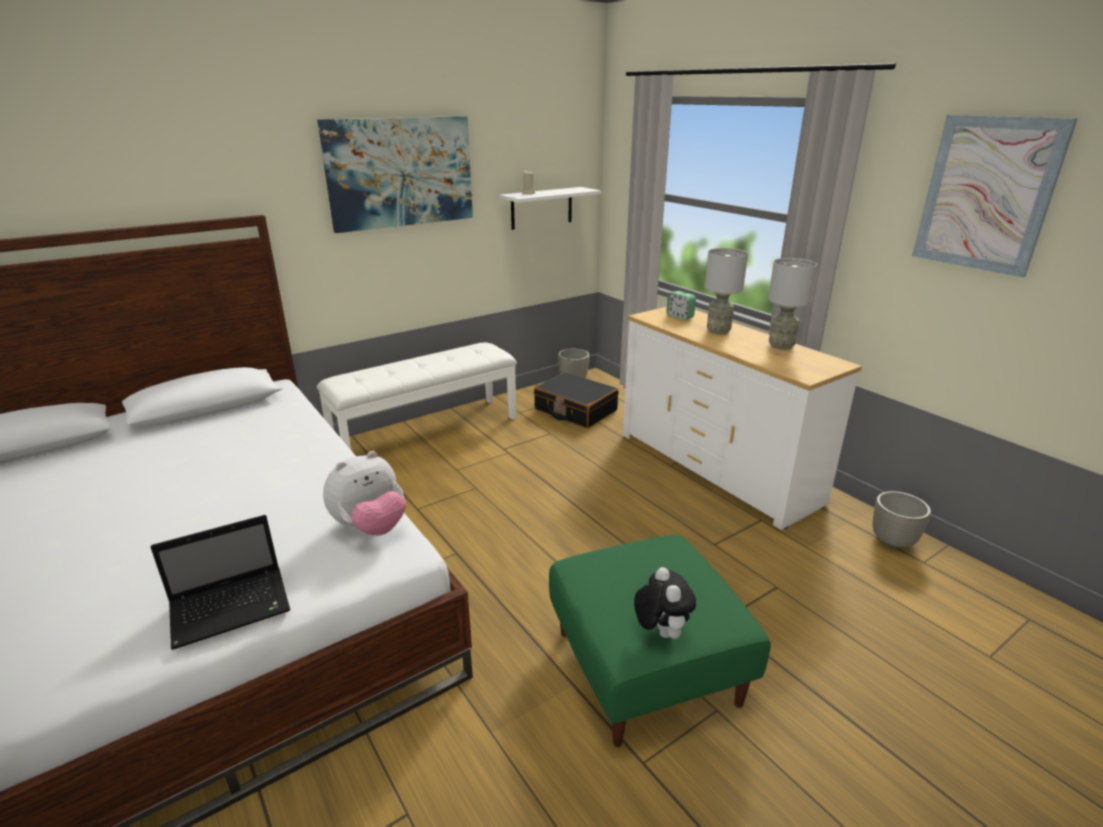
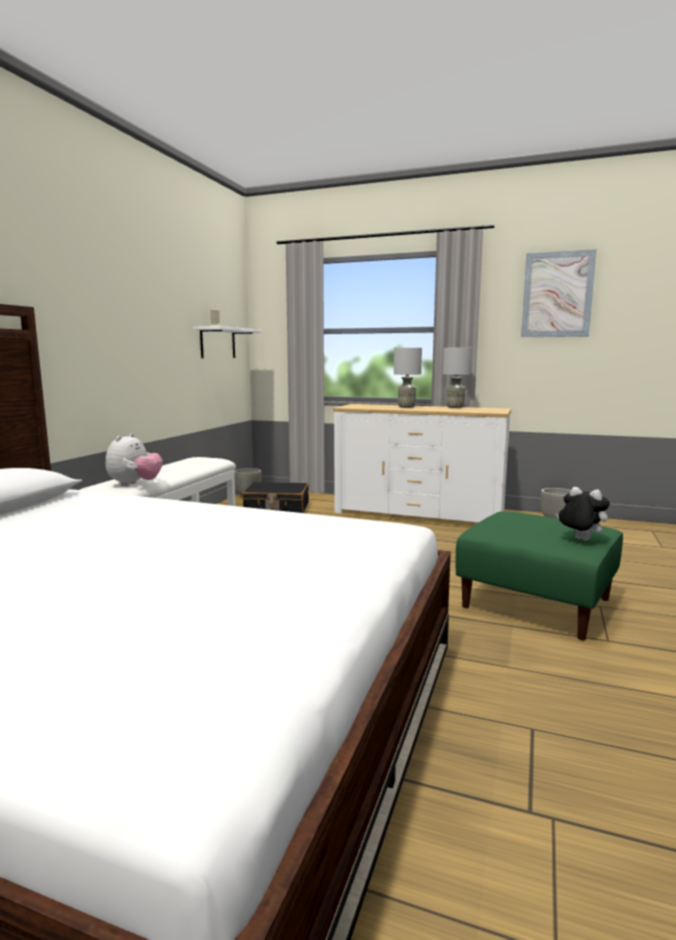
camera: 35 degrees left, 15 degrees down
(233, 607) = (339, 576): laptop -> none
(370, 527) = (346, 524): plush toy -> plush toy (135, 484)
(400, 172) = (130, 292): picture -> none
(680, 317) = (368, 406): alarm clock -> none

